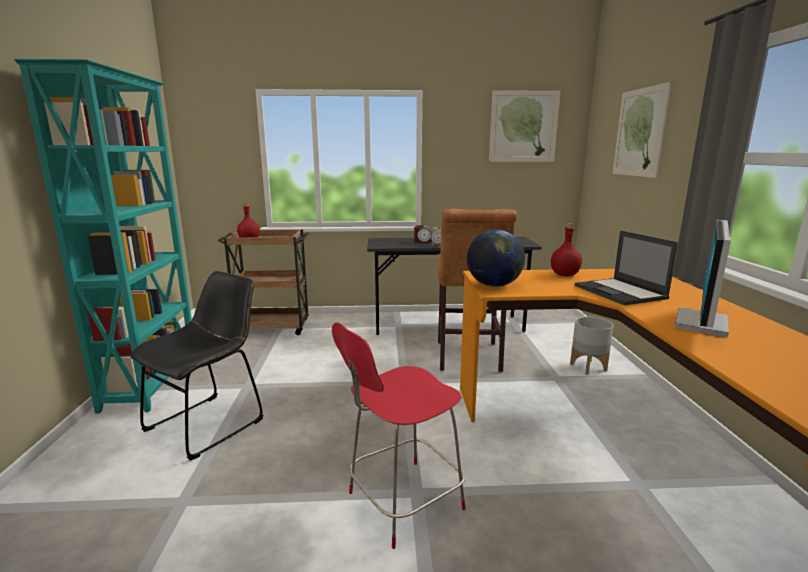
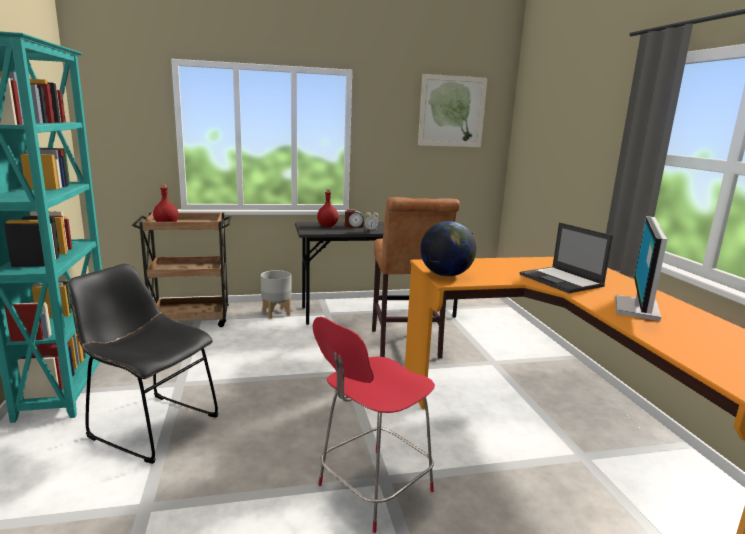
camera: 10 degrees left, 0 degrees up
(210, 422) = (150, 425): black chair -> black chair turned 90 degrees counterclockwise
(565, 275) = (507, 263): red bottle -> red bottle (328, 226)
(588, 367) = (521, 350): grey planter -> grey planter (276, 313)
(639, 132) = (566, 126): picture -> none

